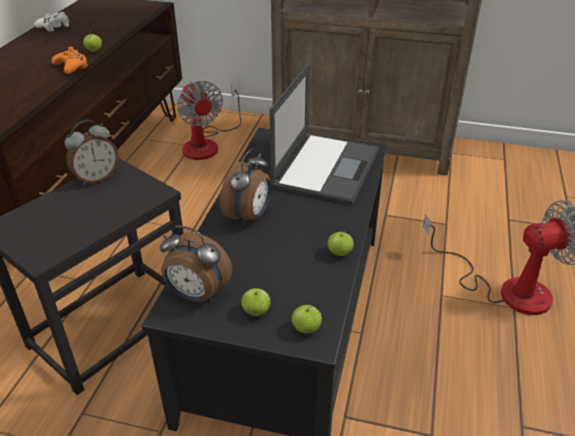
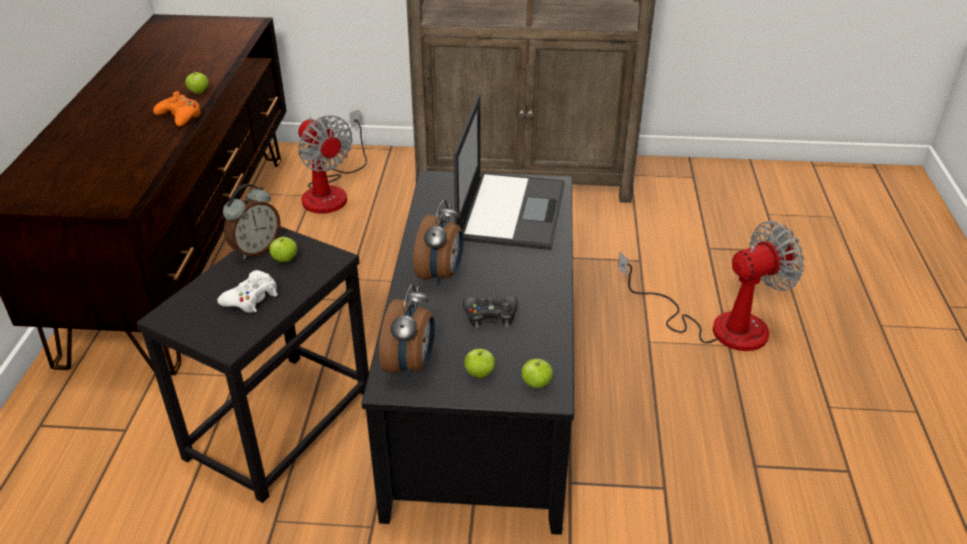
camera: 10 degrees left, 0 degrees up
(54, 27) = (132, 63): white game controller -> white game controller (251, 298)
(197, 295) = (411, 365): alarm clock -> alarm clock turned 90 degrees counterclockwise
(282, 258) = (490, 316): none -> black game controller
(339, 253) = (550, 303): apple -> apple (285, 260)

